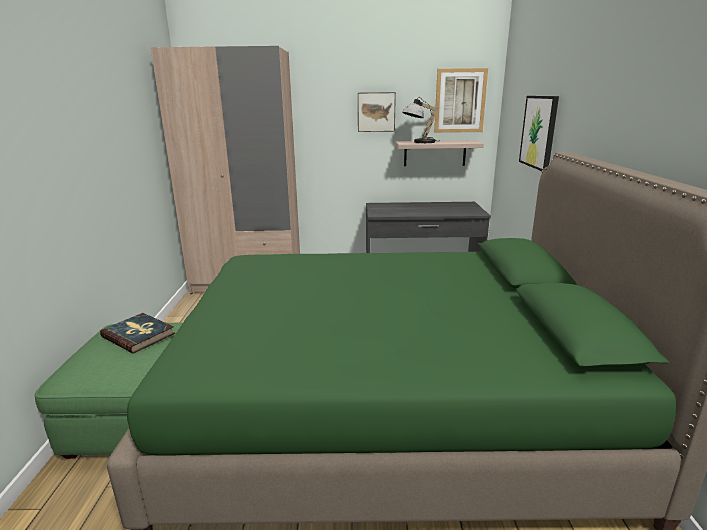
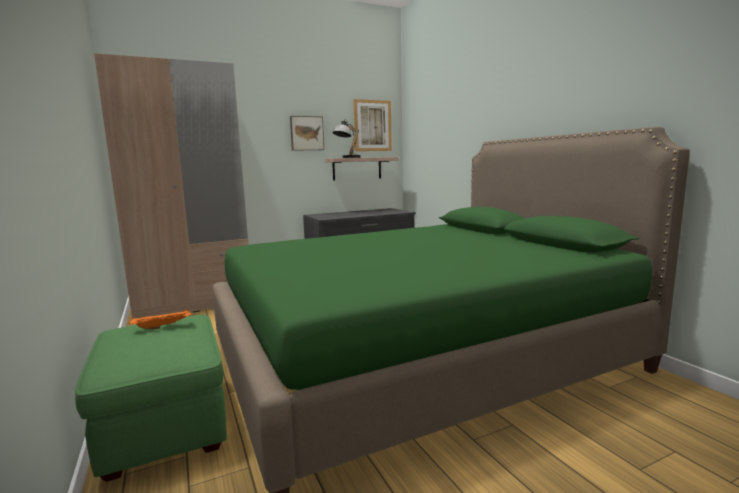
camera: 25 degrees left, 10 degrees down
(139, 335) = (163, 326): book -> orange tray
(539, 132) = (452, 138): picture -> none

